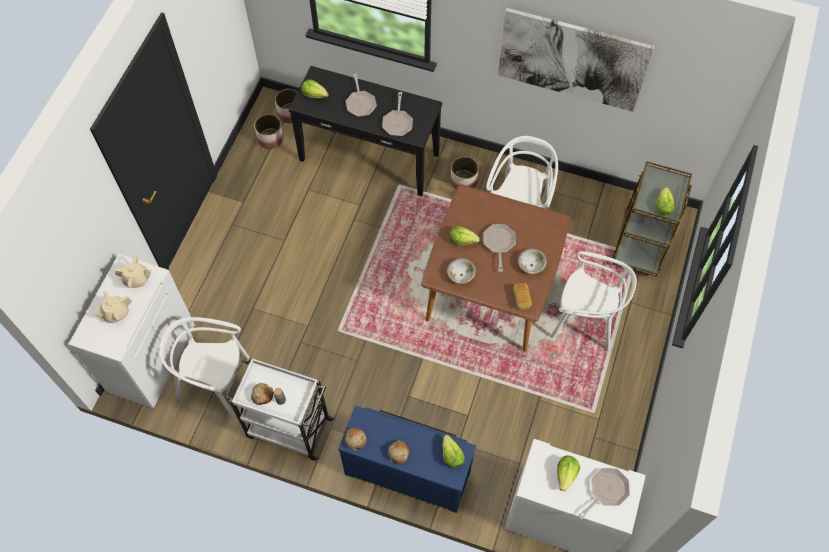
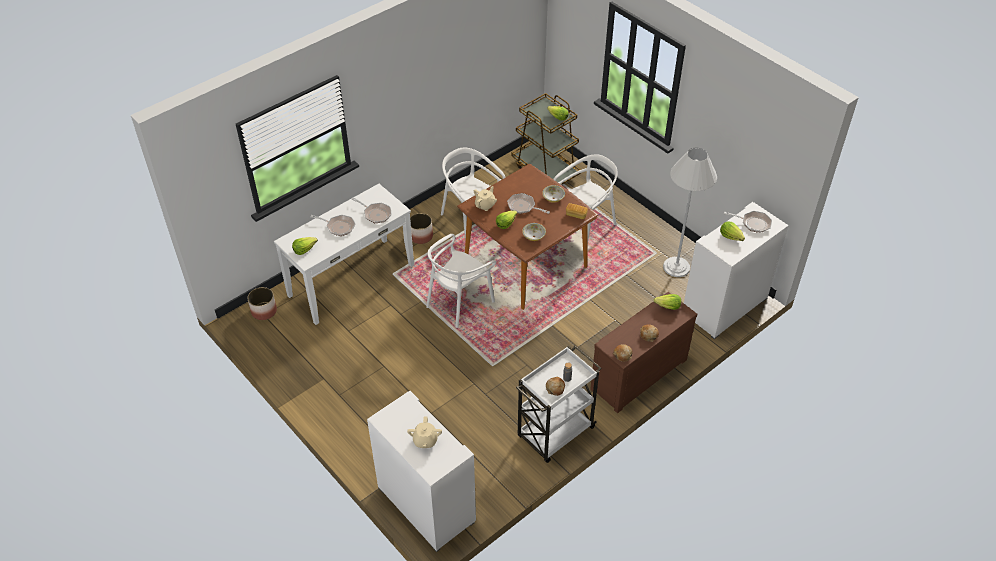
camera: 60 degrees left, 15 degrees down
(137, 279) = (403, 414): beige teapot -> beige teapot (485, 205)
(214, 381) = (480, 466): white chair -> white chair (459, 302)
(271, 138) = (277, 334): planter -> none
(369, 156) = (351, 280): black console table -> white console table
(408, 469) = (637, 373): blue dresser -> brown dresser
(572, 59) = (443, 73): picture -> none
(586, 443) = (676, 267): none -> white floor lamp
(606, 491) = (753, 223): frying pan -> frying pan turned 120 degrees clockwise

